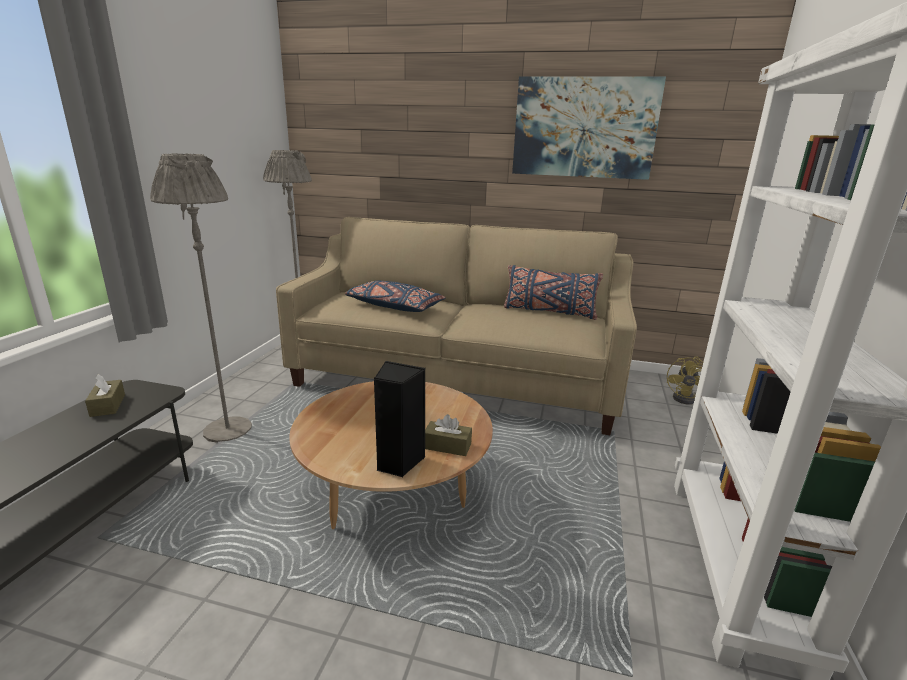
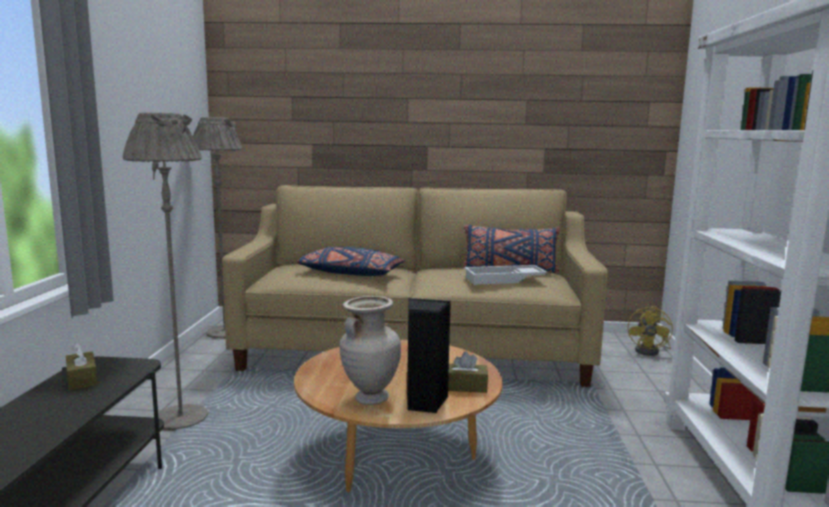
camera: 10 degrees left, 10 degrees down
(349, 451) = (370, 398): none -> beige vase
(536, 325) = (504, 280): none -> white tray
(584, 128) = (522, 93): picture -> none

